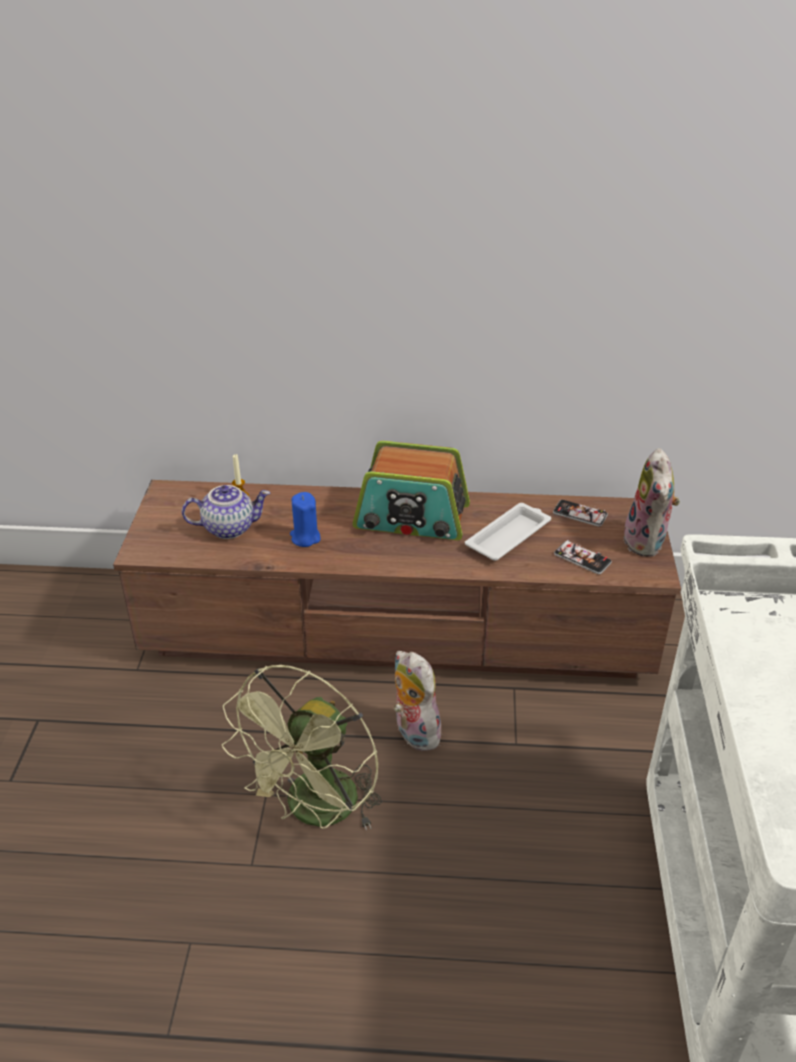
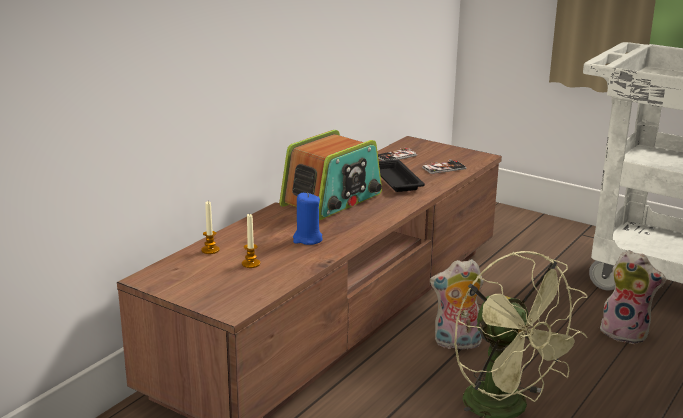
camera: 60 degrees left, 15 degrees down
(229, 527) = (251, 264): teapot -> candle
(509, 536) = (395, 179): white tray -> black tray
(647, 542) = (448, 150): plush toy -> plush toy (626, 333)

